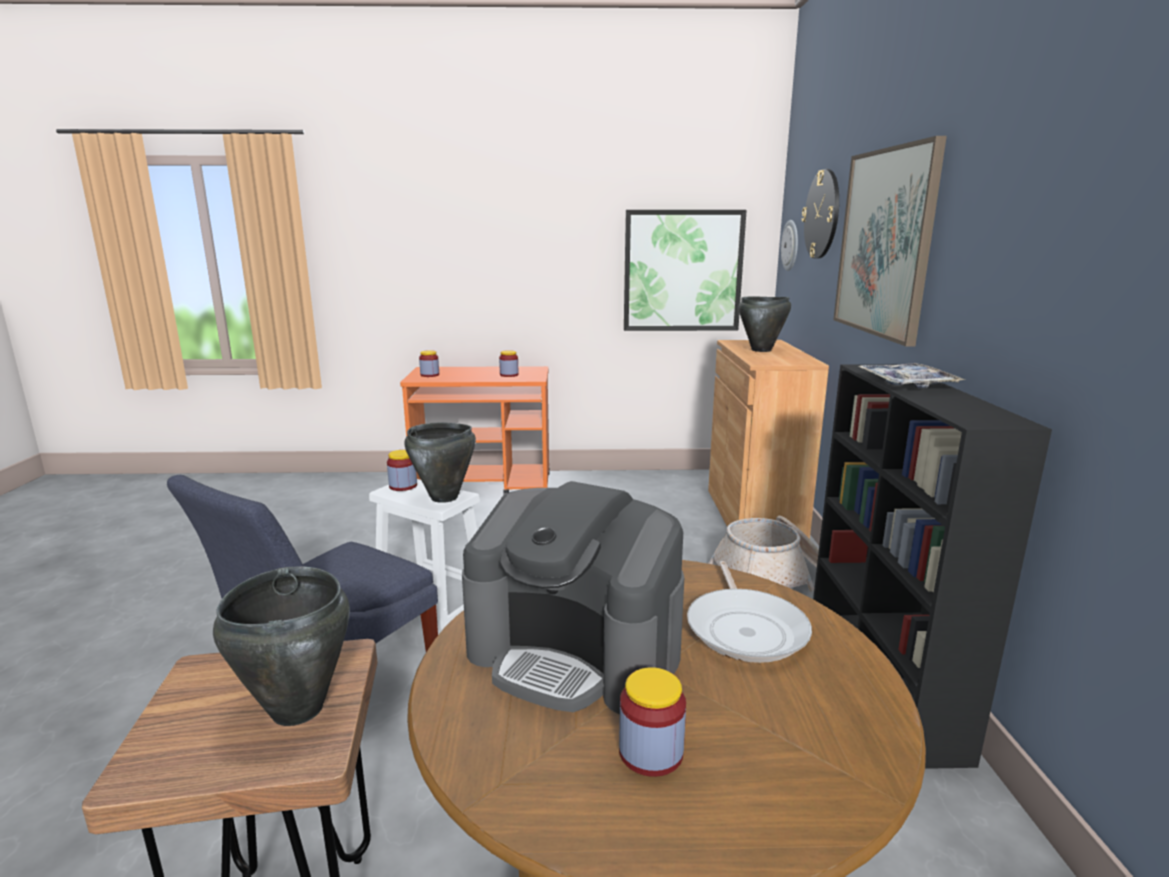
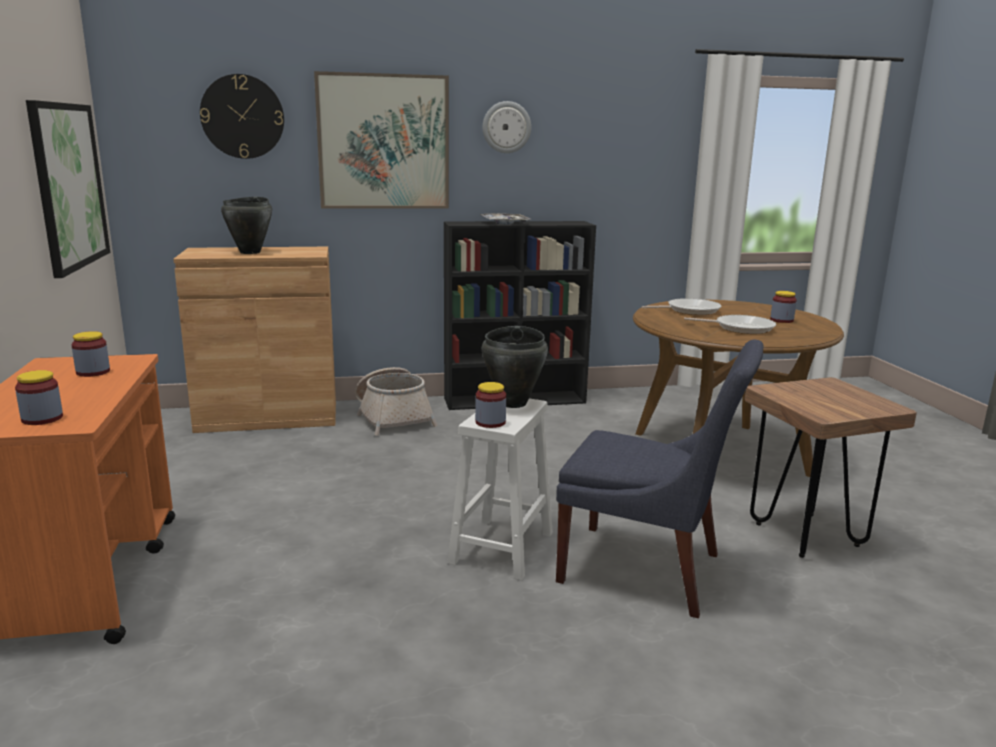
camera: 100 degrees left, 0 degrees up
(296, 710) = (815, 390): black cooking pot -> none
(576, 653) = (740, 328): coffee machine -> frying pan
(791, 245) = (154, 147): wall clock -> wall clock (506, 127)

